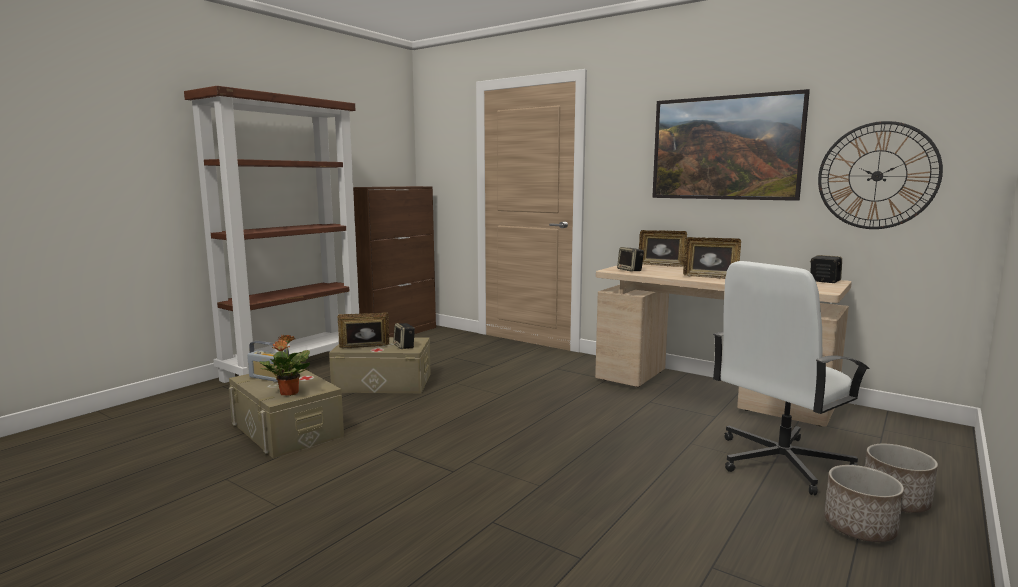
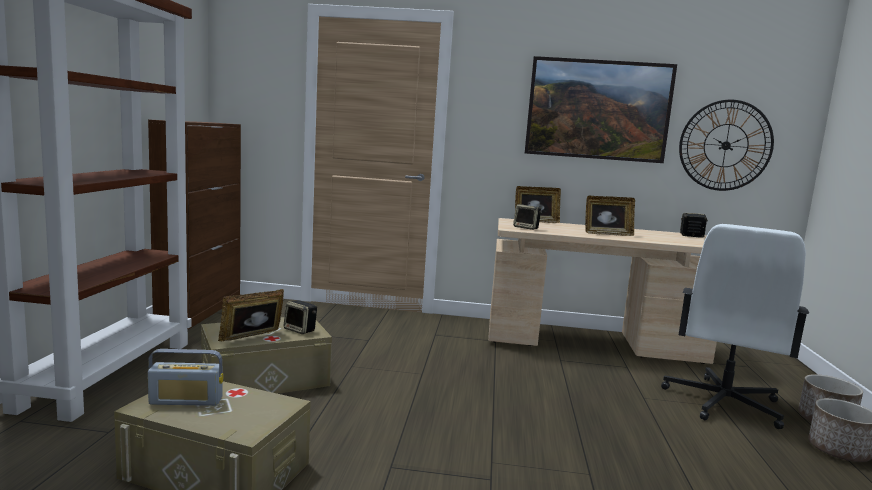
camera: 30 degrees left, 0 degrees up
(289, 393) = (249, 420): potted plant -> none

